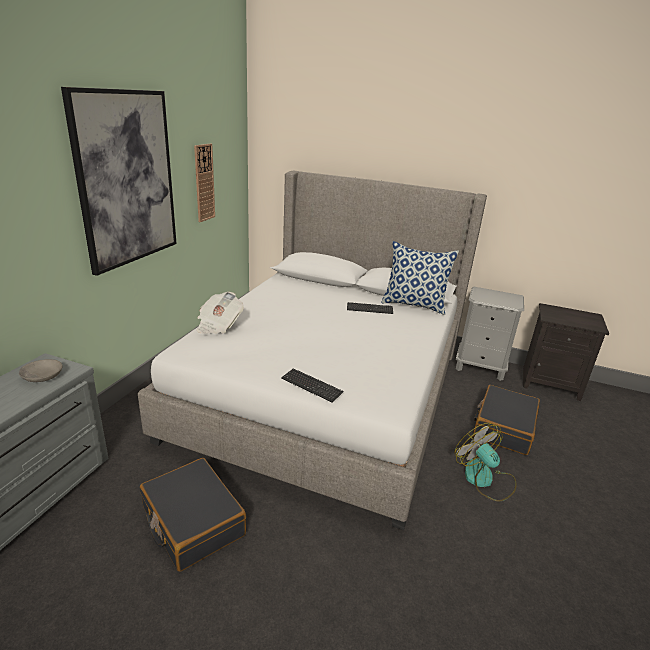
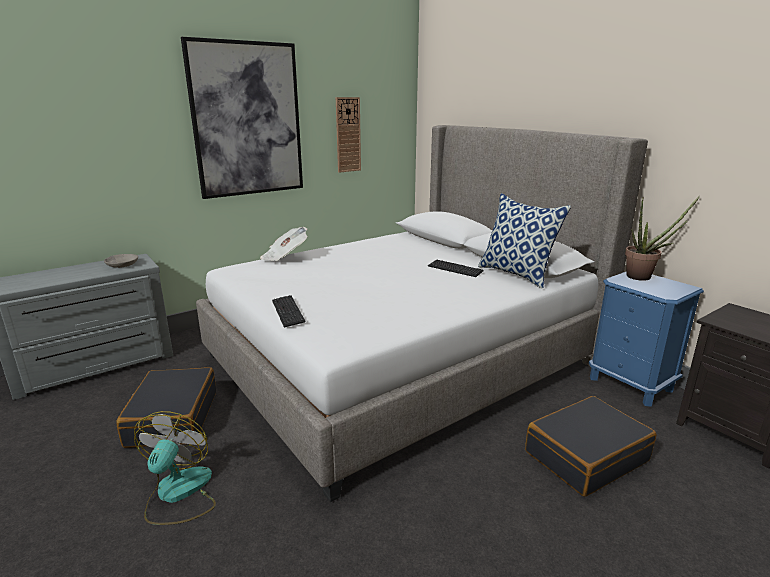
camera: 35 degrees right, 5 degrees down
(480, 367) = (630, 384): grey nightstand -> blue nightstand
(484, 479) = (487, 498): fan -> fan (178, 494)
(487, 292) = (644, 277): none -> potted plant

